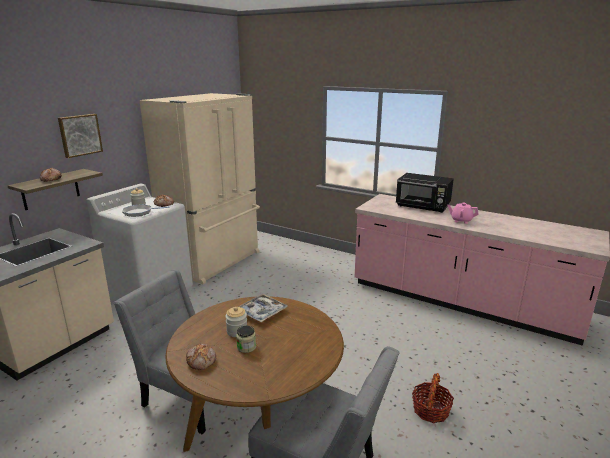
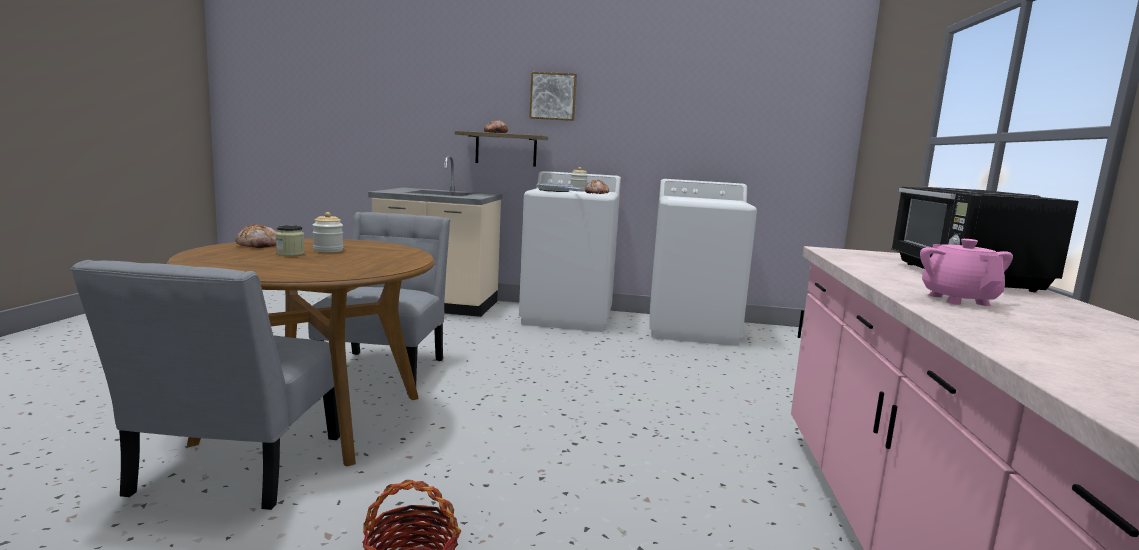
camera: 65 degrees right, 10 degrees down
(215, 261) = (692, 329): beige fridge -> white washing machine
(262, 312) = (383, 254): tray -> none

